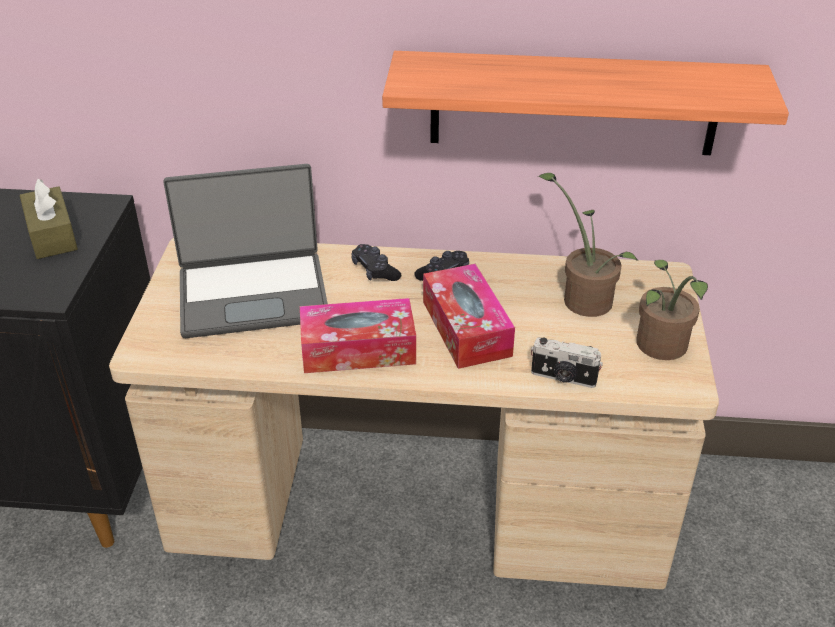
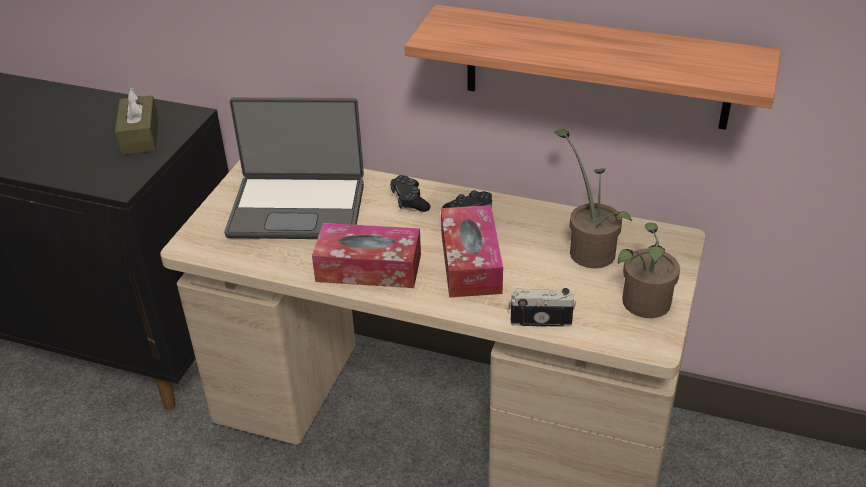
camera: 15 degrees right, 0 degrees up
(563, 378) = (540, 319): camera -> camera turned 150 degrees clockwise

